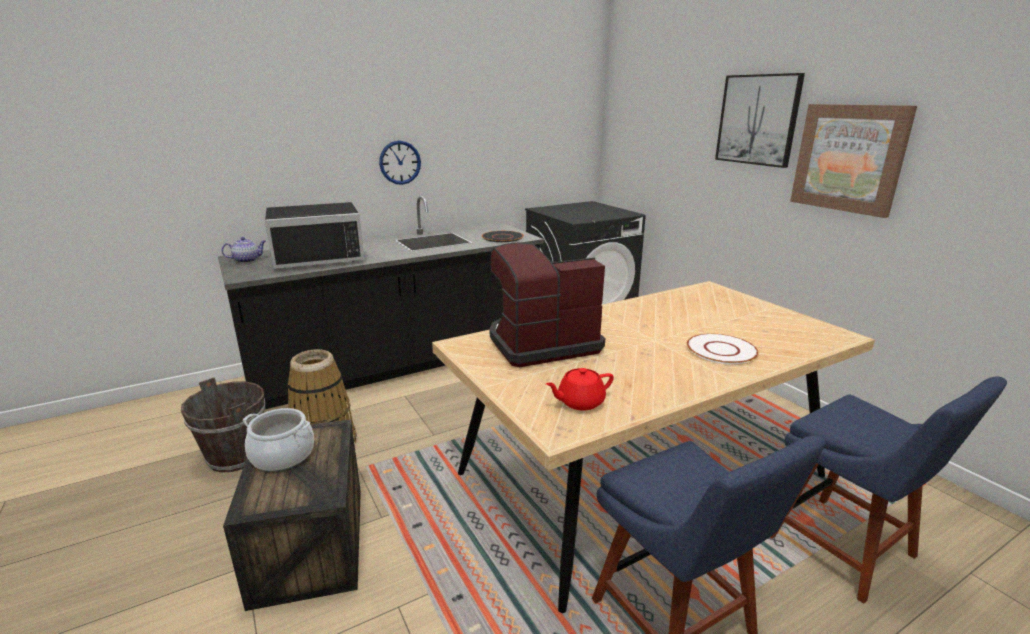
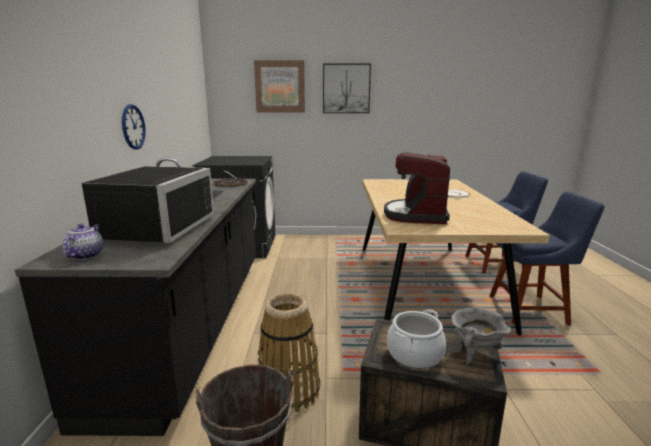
camera: 60 degrees left, 5 degrees down
(297, 495) = (475, 353): none -> grey cooking pot
(579, 402) = (495, 221): red teapot -> none
(849, 158) = (401, 105): picture -> picture (280, 86)

